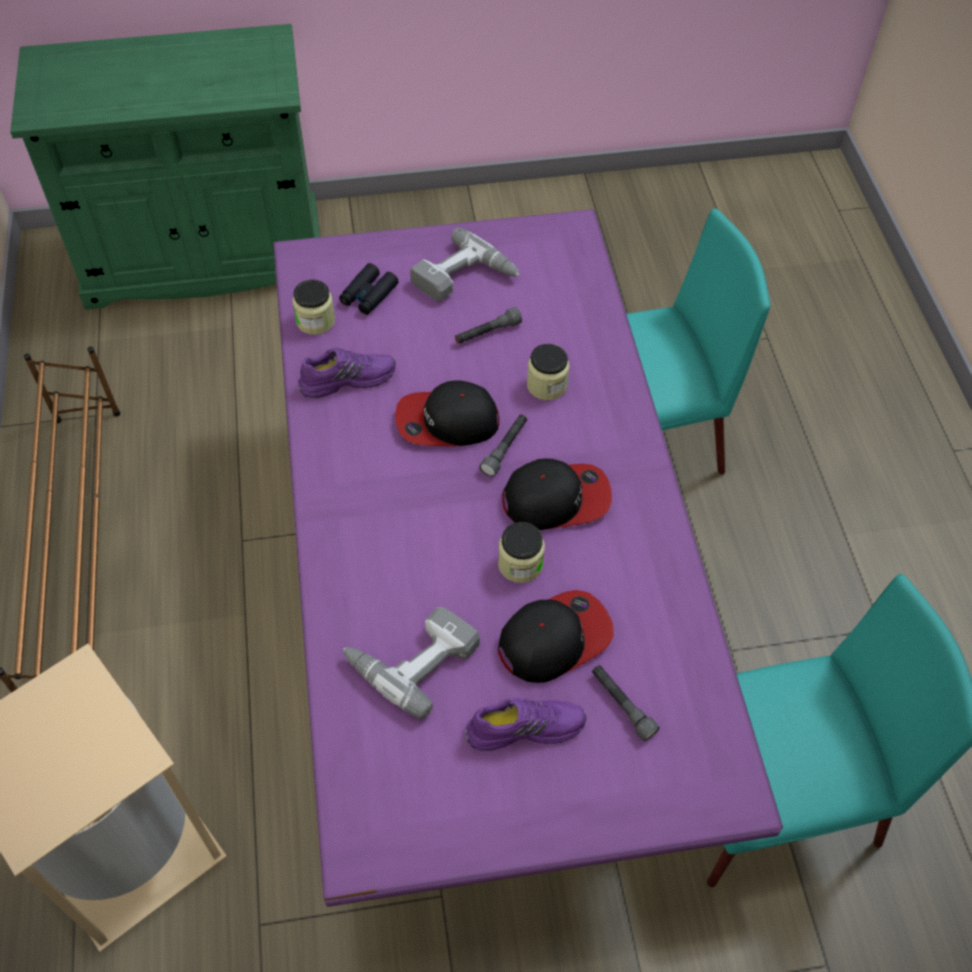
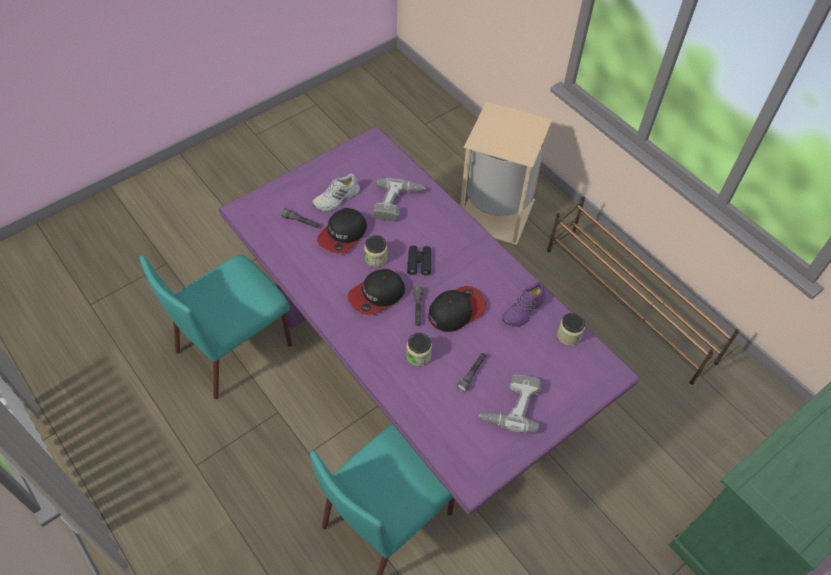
camera: 150 degrees right, 0 degrees up
(368, 295) = (555, 366): black binoculars -> black binoculars (419, 262)
(525, 726) = (337, 199): purple shoe -> white shoe

